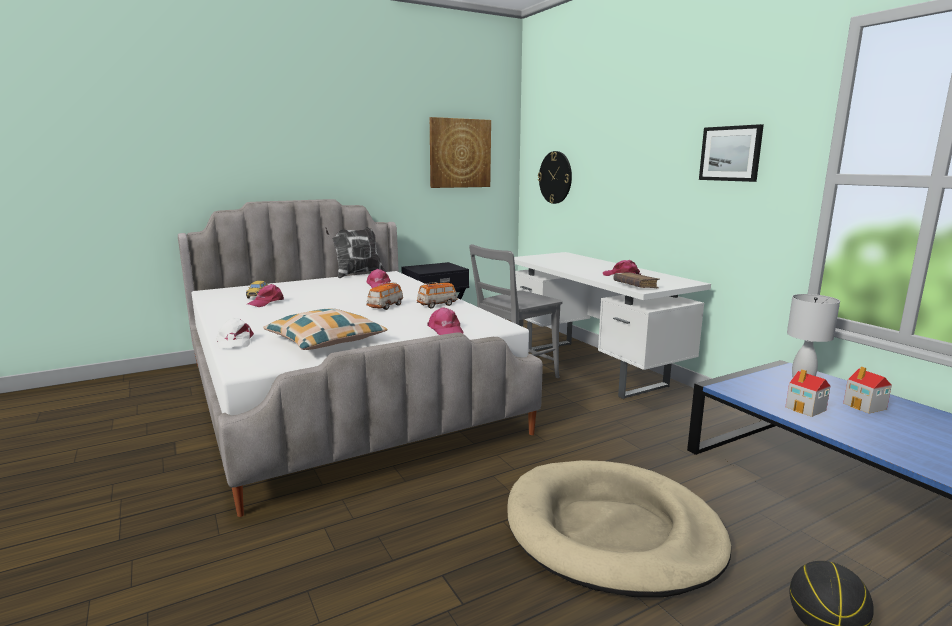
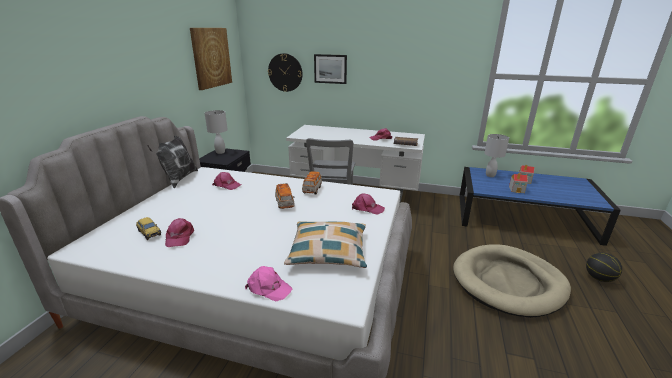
camera: 45 degrees left, 10 degrees up
(234, 342) = (268, 288): white cap -> pink cap
(440, 265) = (220, 152): none -> white table lamp
(730, 153) = (433, 61): picture -> picture (330, 69)

